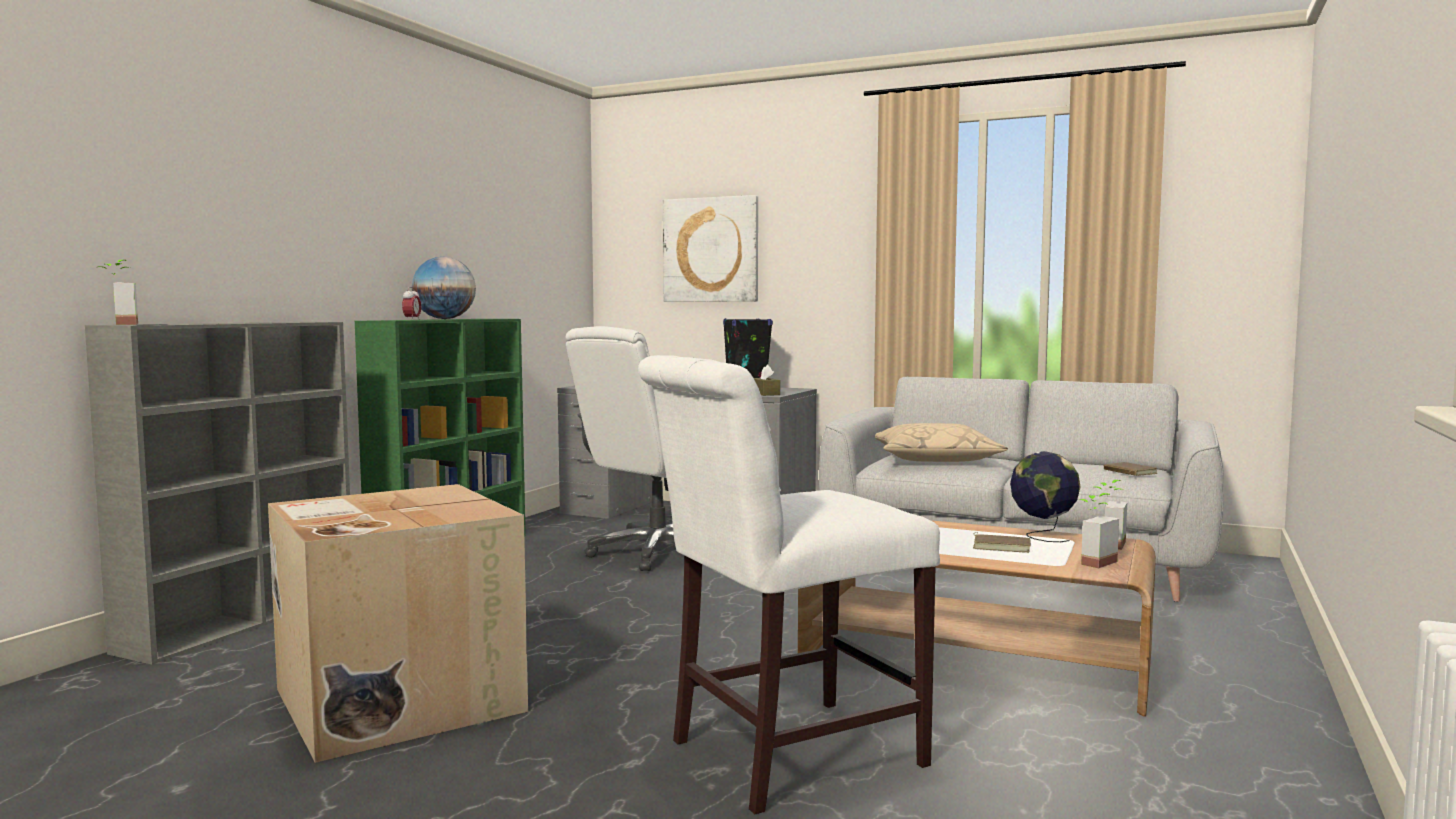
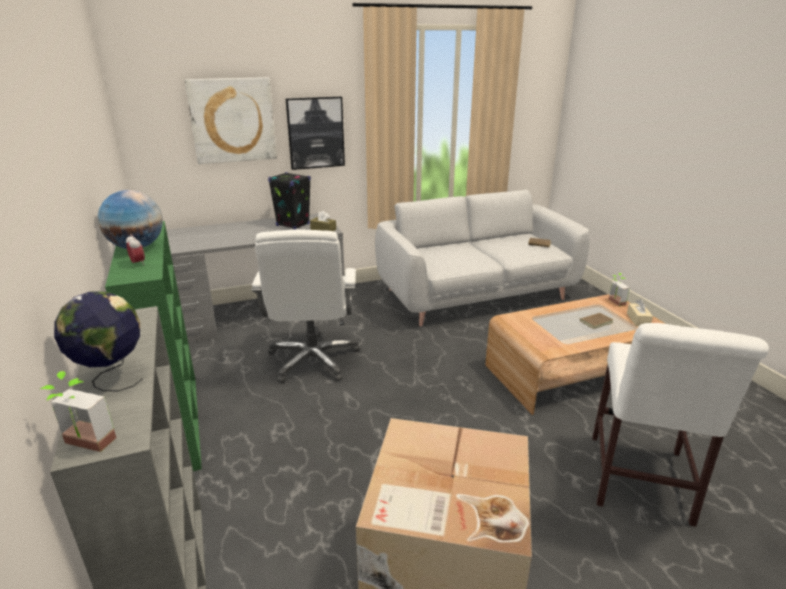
camera: 45 degrees left, 20 degrees up
(813, 270) = (315, 133): none -> picture
(935, 459) = (448, 255): beige pillow -> none
(1043, 535) = (586, 305): globe -> globe (112, 378)
(1091, 561) = (638, 320): potted plant -> beige tissue box

